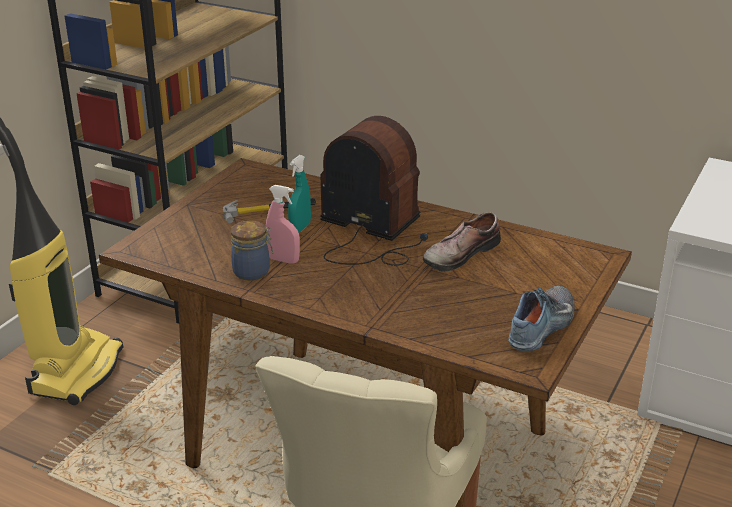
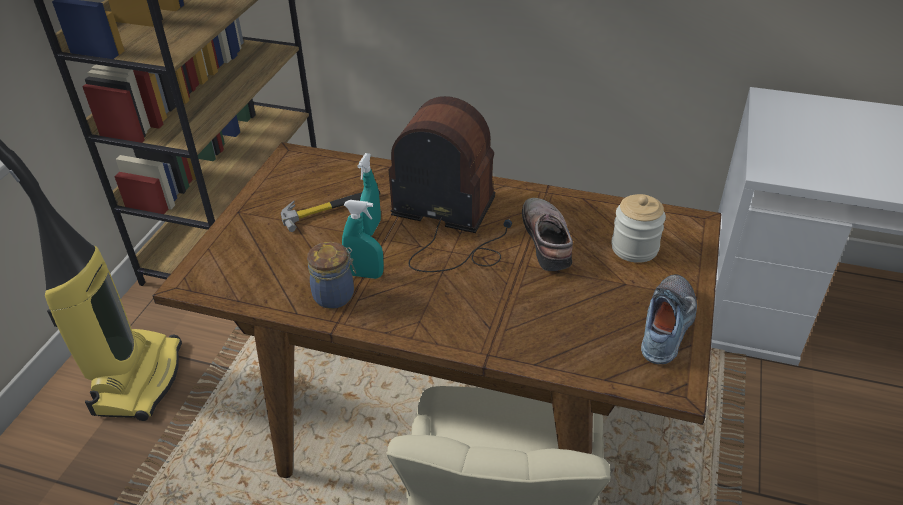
camera: 10 degrees left, 10 degrees up
(283, 260) = (365, 274): pink spray bottle -> turquoise spray bottle
(459, 253) = (549, 240): shoe -> shoe turned 135 degrees clockwise
(535, 268) = (634, 248): none -> jar

